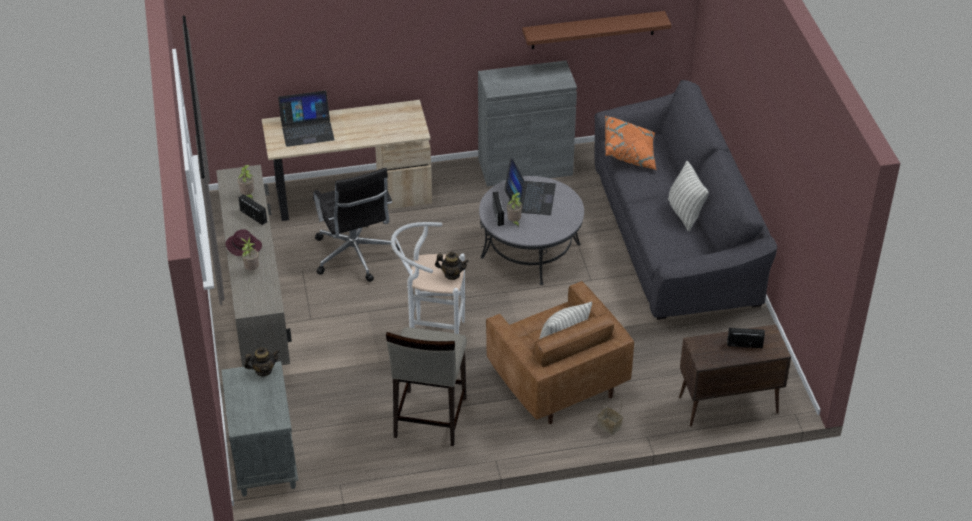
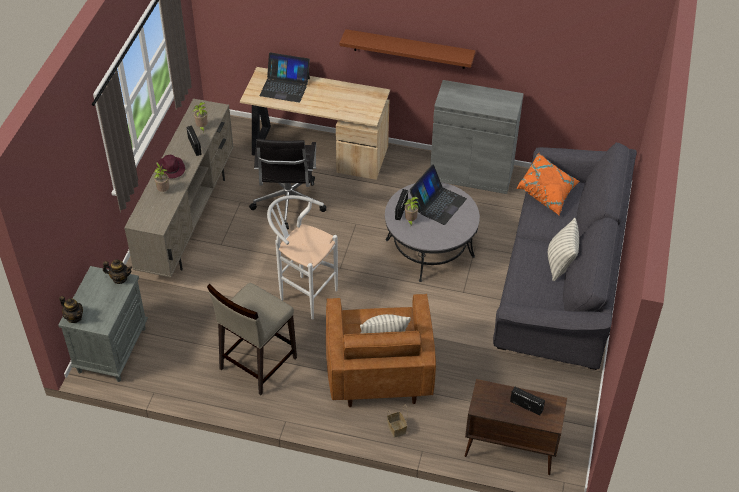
camera: 25 degrees right, 5 degrees up
(452, 274) = (317, 250): teapot -> teapot (74, 317)
(593, 30) = (552, 73): brown shelf -> brown shelf (409, 49)

